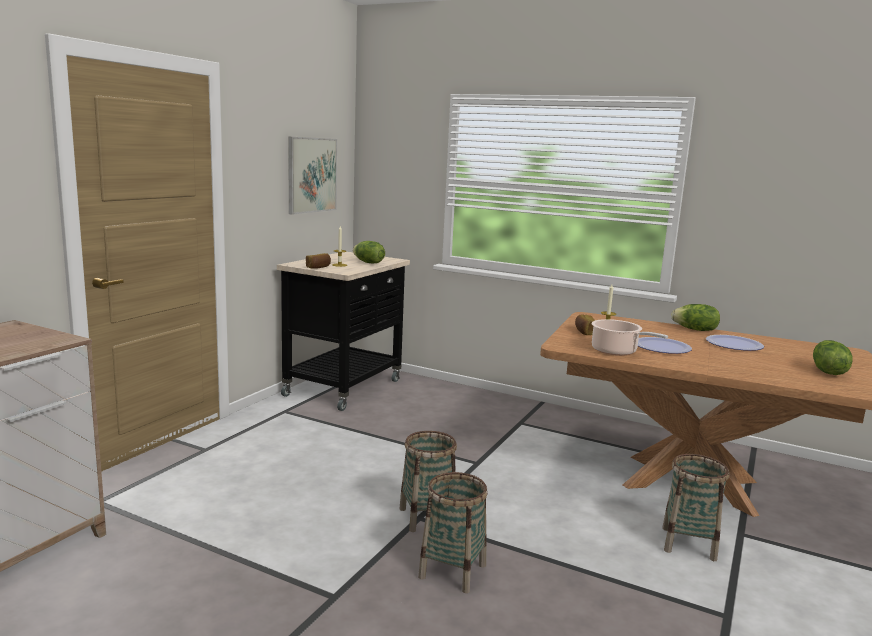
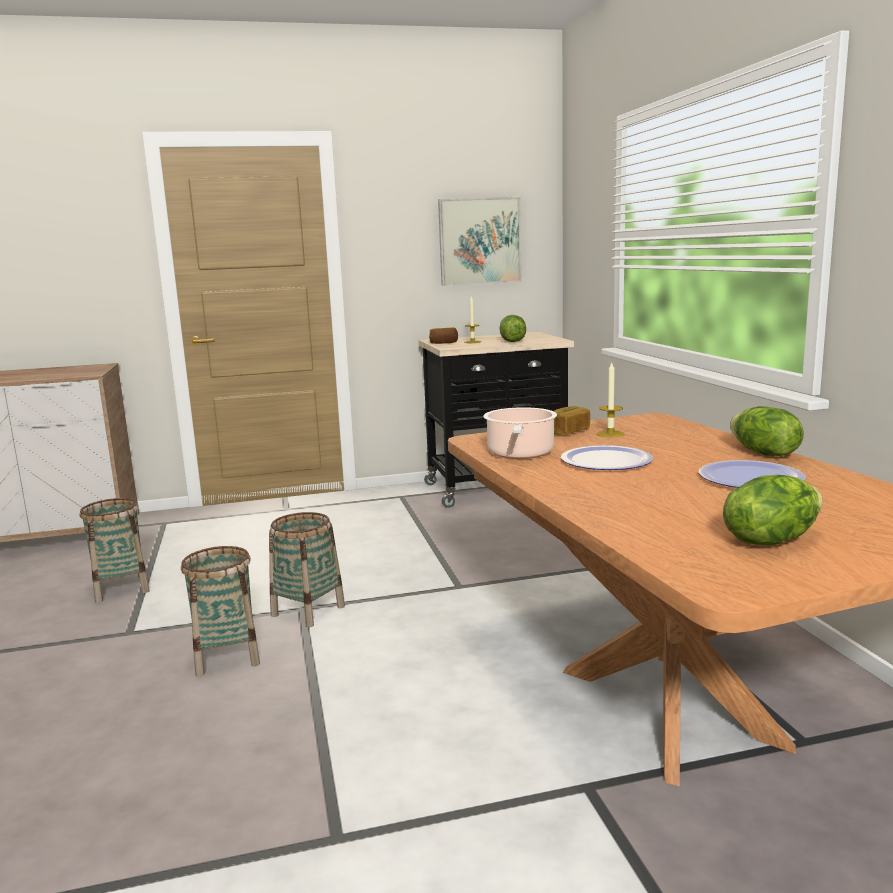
camera: 50 degrees right, 0 degrees up
(688, 543) = (487, 756): basket -> basket (121, 588)

